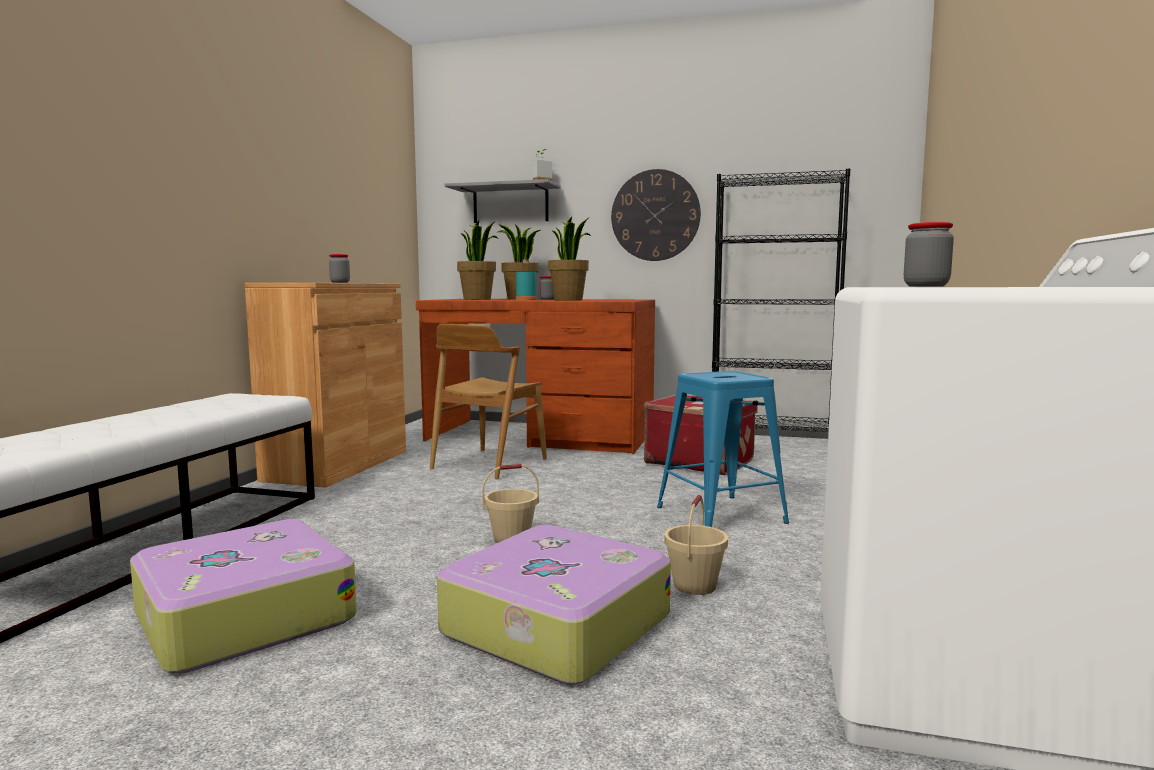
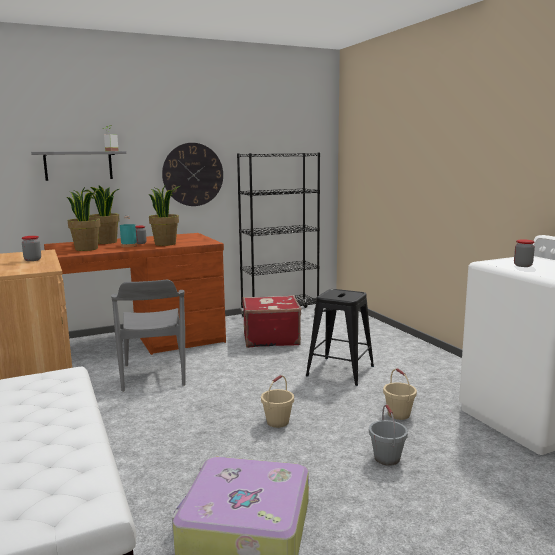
camera: 40 degrees left, 5 degrees up
(488, 464) = (153, 375): brown chair -> grey chair
(553, 625) = (387, 458): suitcase -> grey bucket
(720, 515) = (340, 371): blue stool -> black stool

